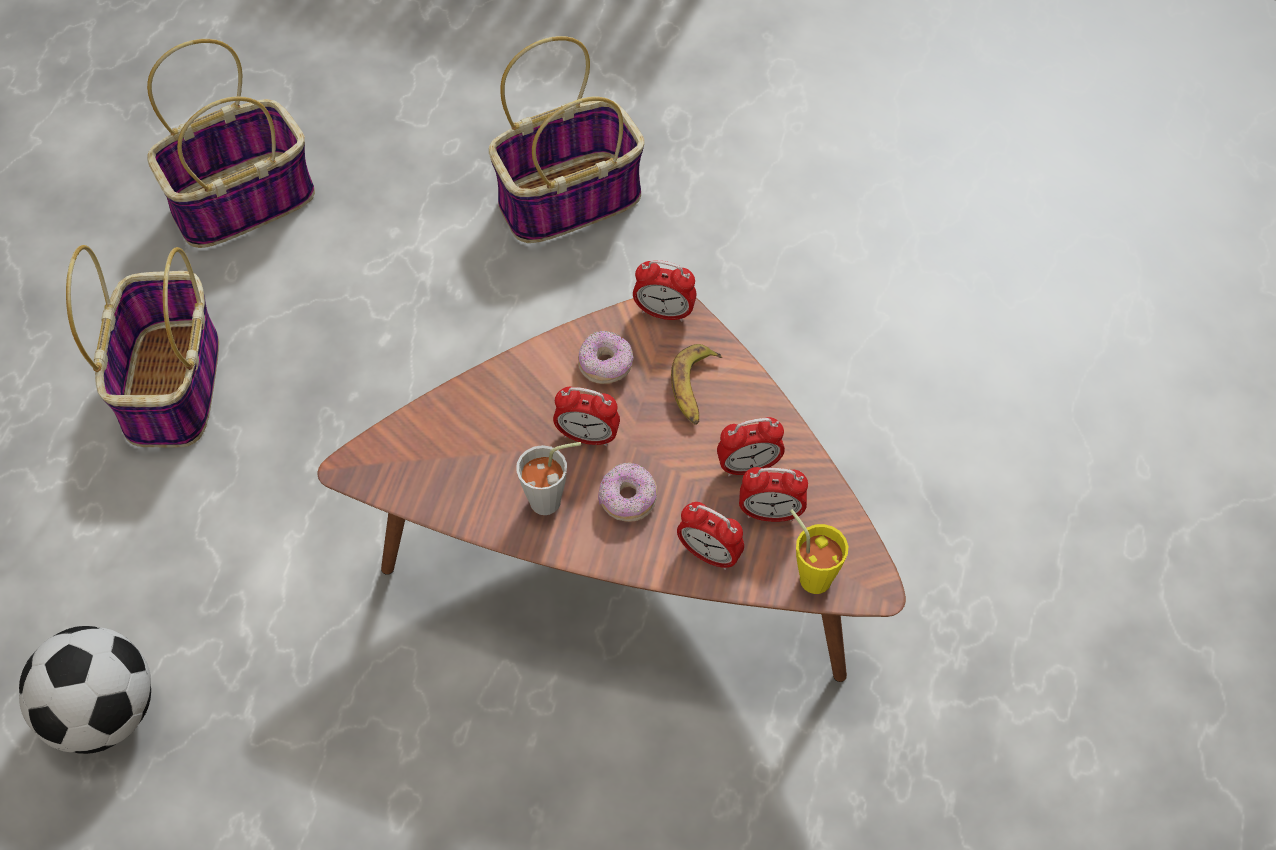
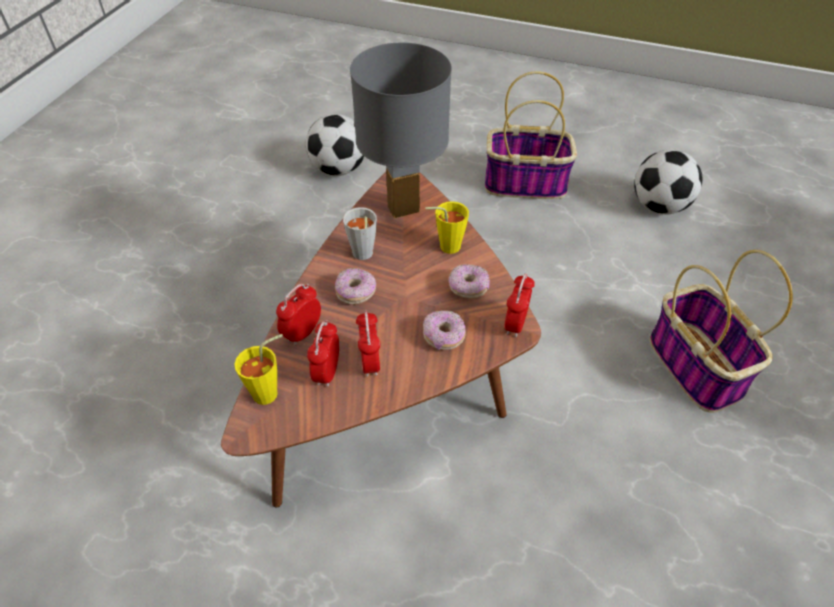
camera: 95 degrees right, 10 degrees down
(244, 200) = (659, 206): basket -> football
(441, 456) = (404, 208): none -> grey table lamp
(525, 396) = (445, 247): none -> yellow cup
(587, 436) = (409, 275): alarm clock -> none
(694, 389) = (443, 336): banana -> donut

